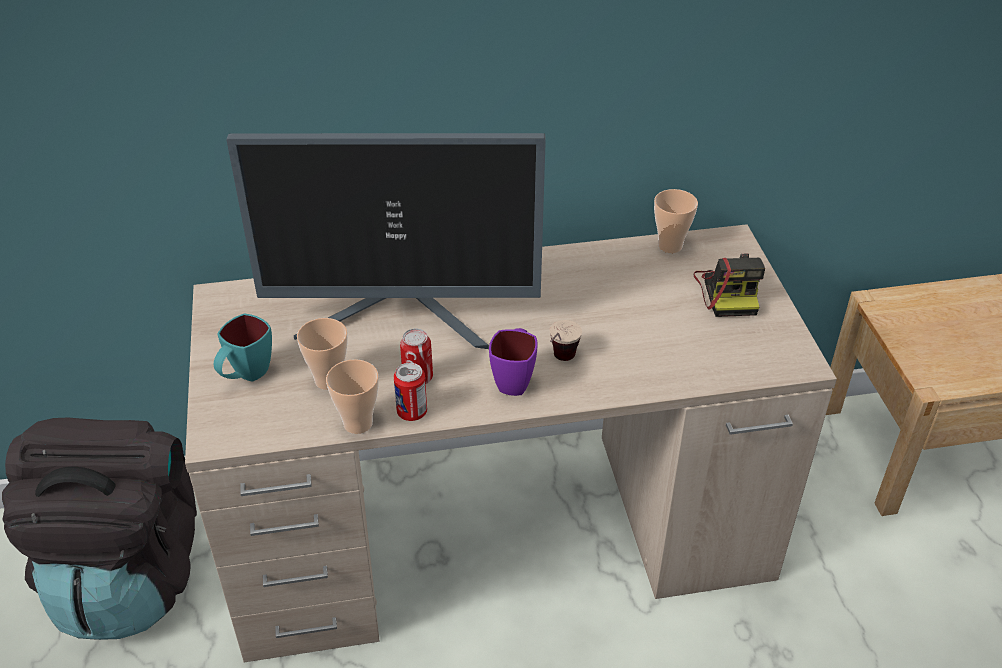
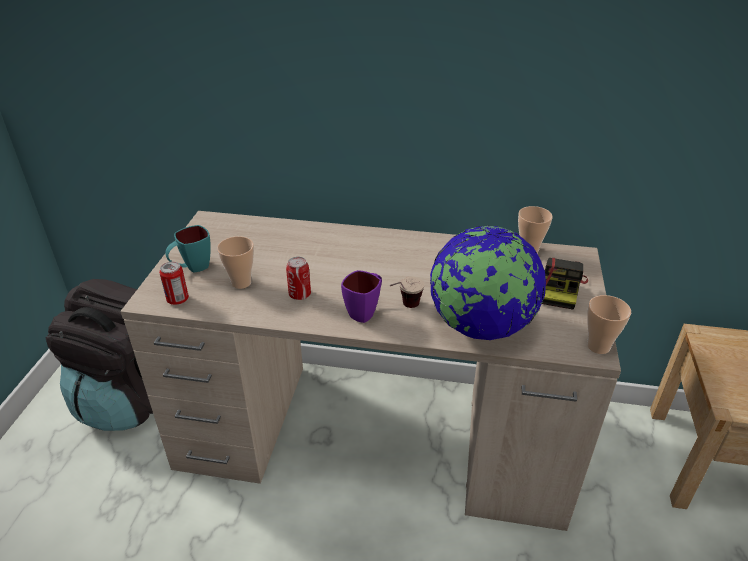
camera: 20 degrees right, 5 degrees down
(358, 423) = (242, 314): cup -> cup (598, 346)
(402, 318) = (312, 256): monitor -> none
(412, 412) = (282, 315): can -> can (178, 300)
(662, 364) = (480, 326): none -> globe

